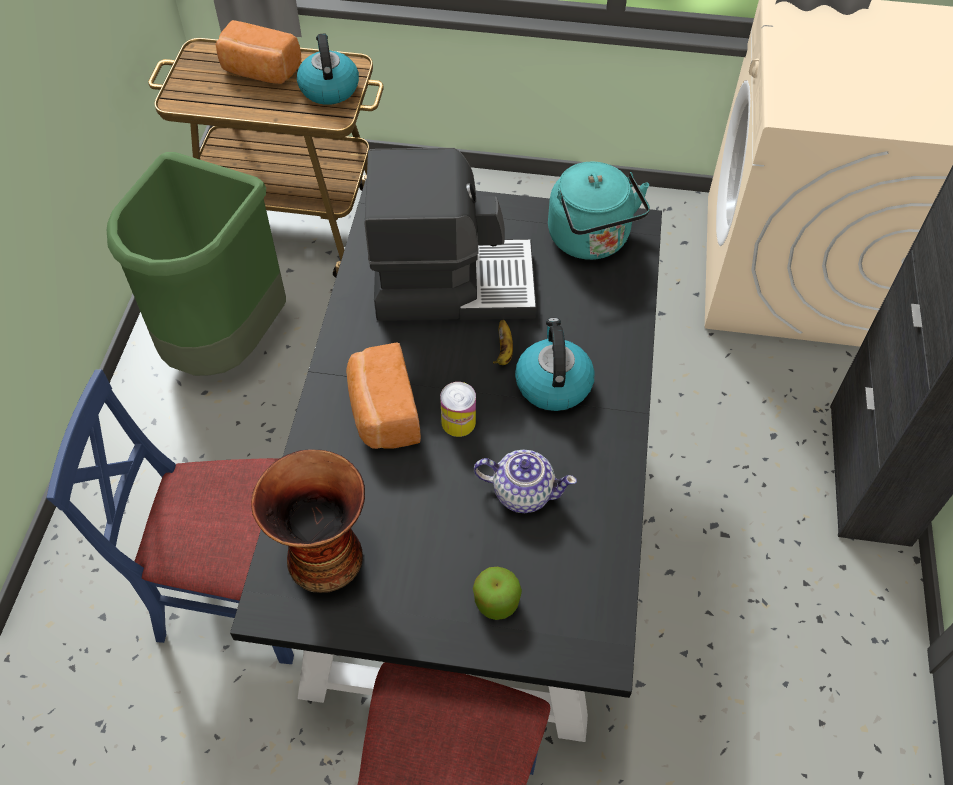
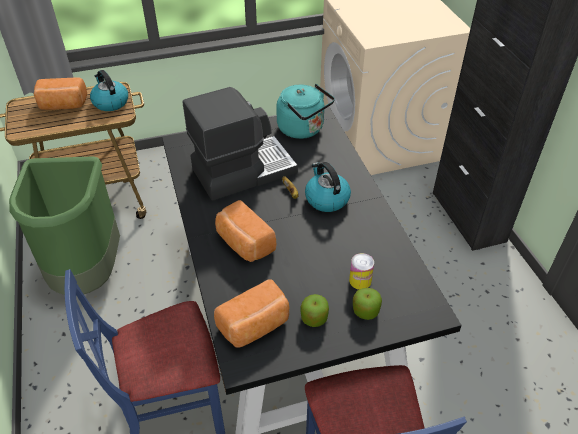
camera: 25 degrees left, 10 degrees down
(323, 555) = (255, 326): vase -> bread
(413, 579) = (314, 318): none -> apple
(458, 422) = (288, 233): can -> can (360, 281)
(522, 492) = (344, 254): teapot -> none

